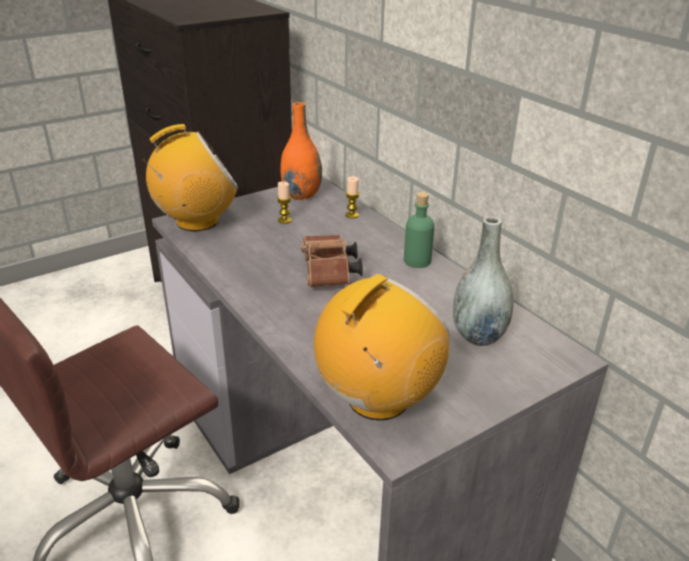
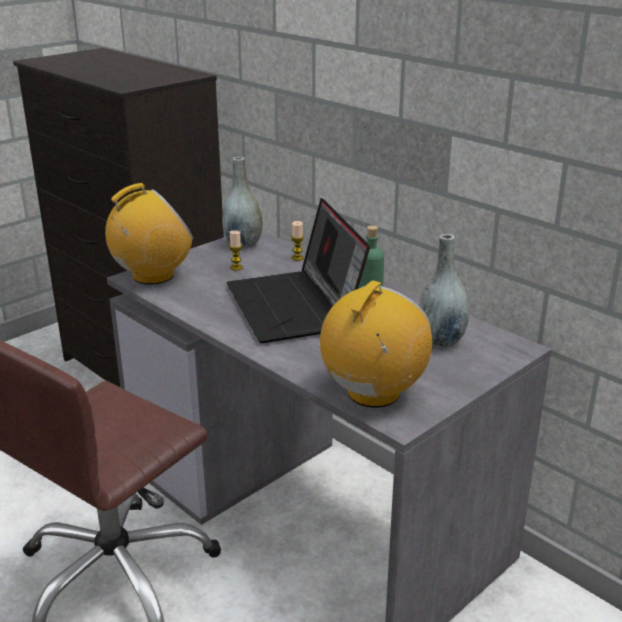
camera: 10 degrees left, 5 degrees down
(301, 195) = (243, 245): orange vase -> grey vase
(329, 274) = (296, 307): brown binoculars -> laptop

